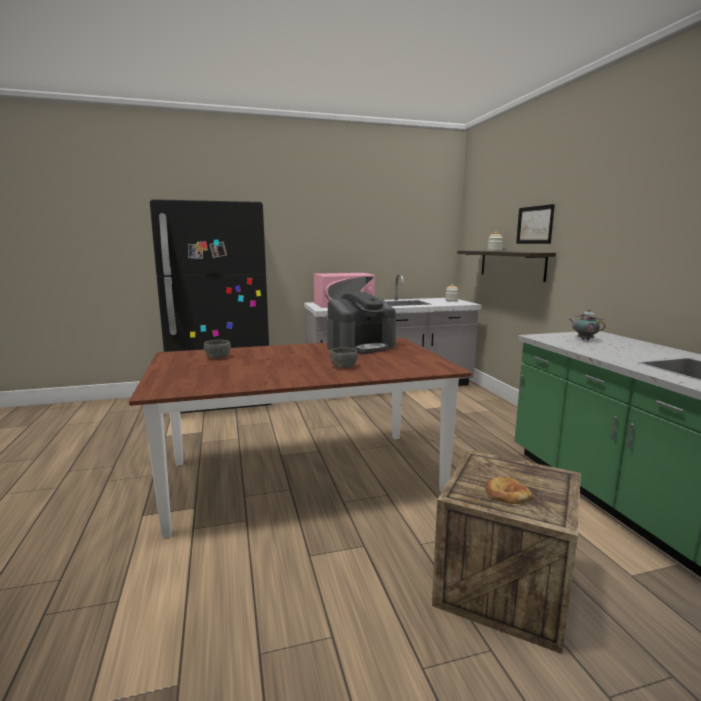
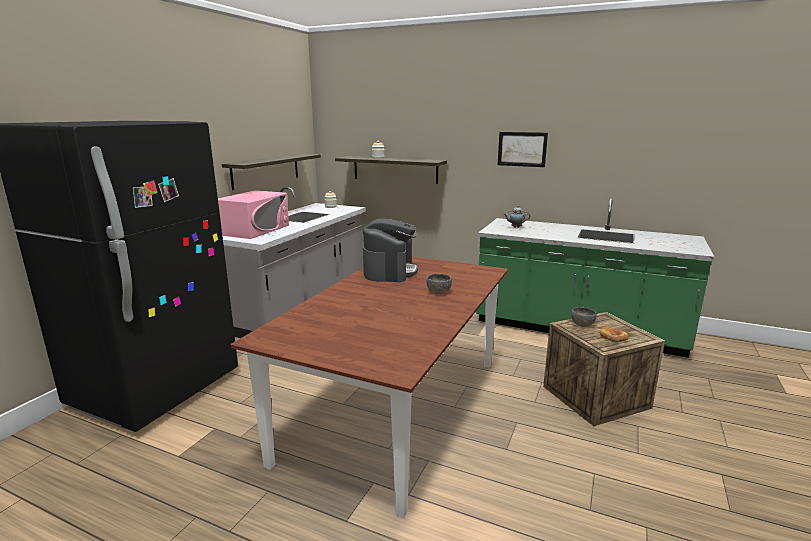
camera: 50 degrees left, 5 degrees up
(218, 357) = (319, 322): grey bowl -> grey bowl (582, 324)
(388, 258) = (266, 170): none -> shelf
(534, 225) = (420, 136): picture -> picture (522, 149)

